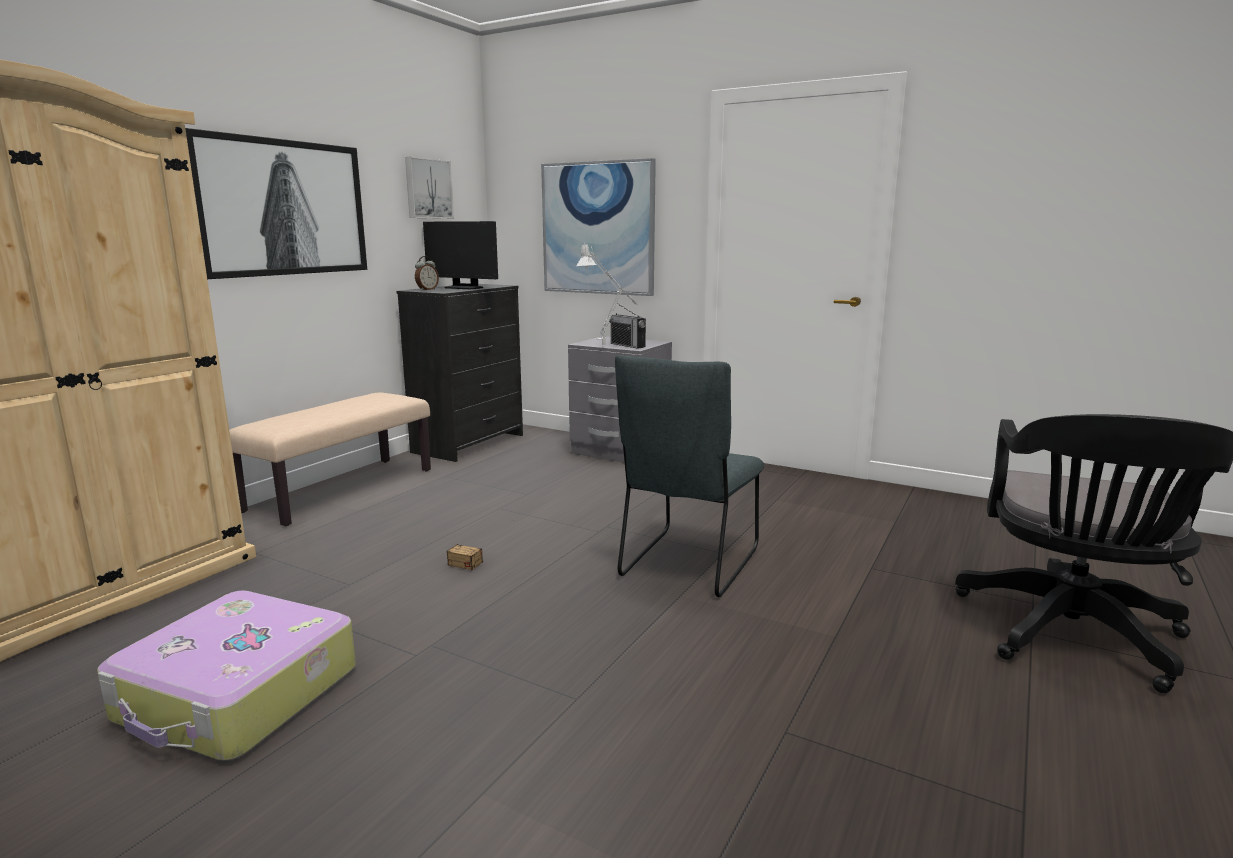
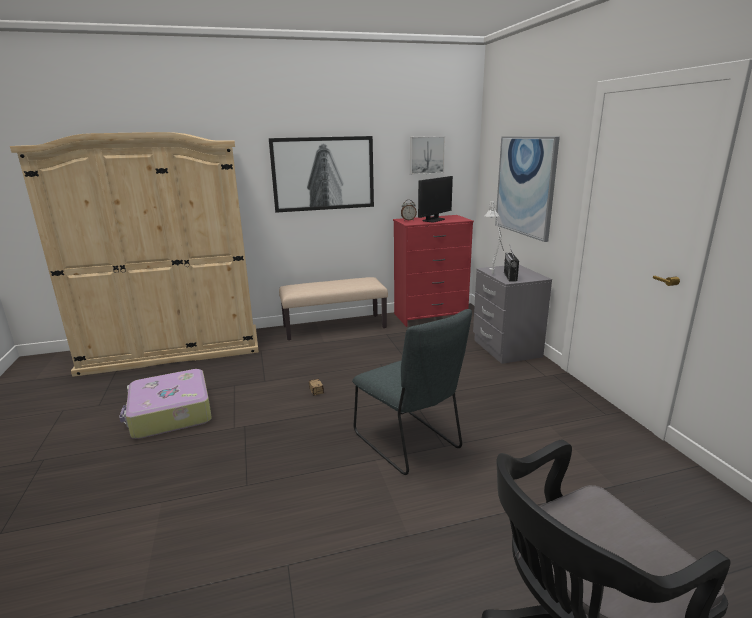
camera: 45 degrees right, 5 degrees up
(464, 288) = (433, 220): monitor -> monitor turned 120 degrees counterclockwise
(469, 444) = (430, 316): black dresser -> red dresser
(687, 565) = (409, 443): grey chair -> grey chair turned 105 degrees counterclockwise

